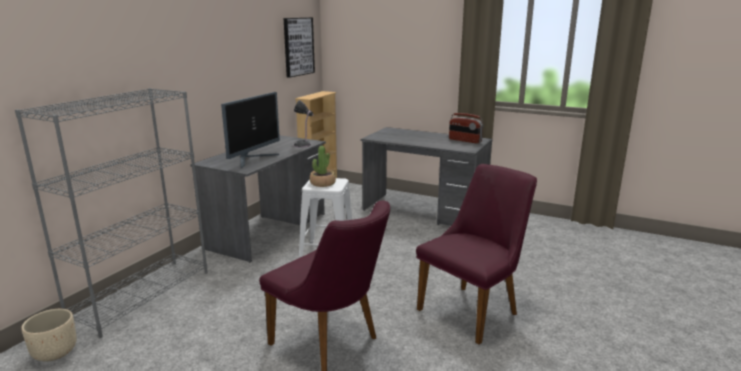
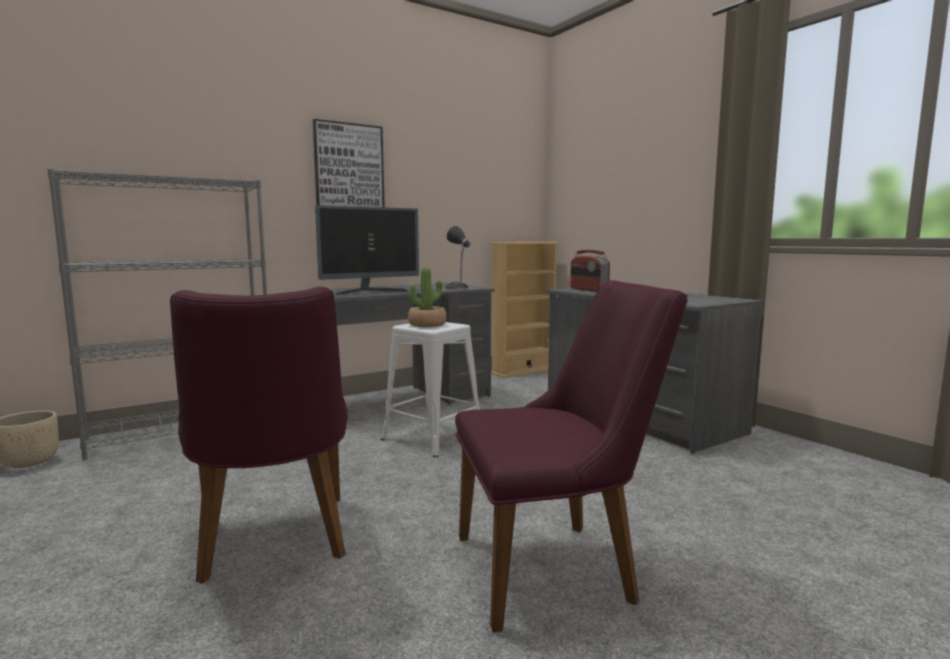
camera: 30 degrees right, 10 degrees down
(298, 46) = (504, 176): picture -> picture (349, 168)
(464, 140) = (705, 298): radio -> radio (588, 290)

